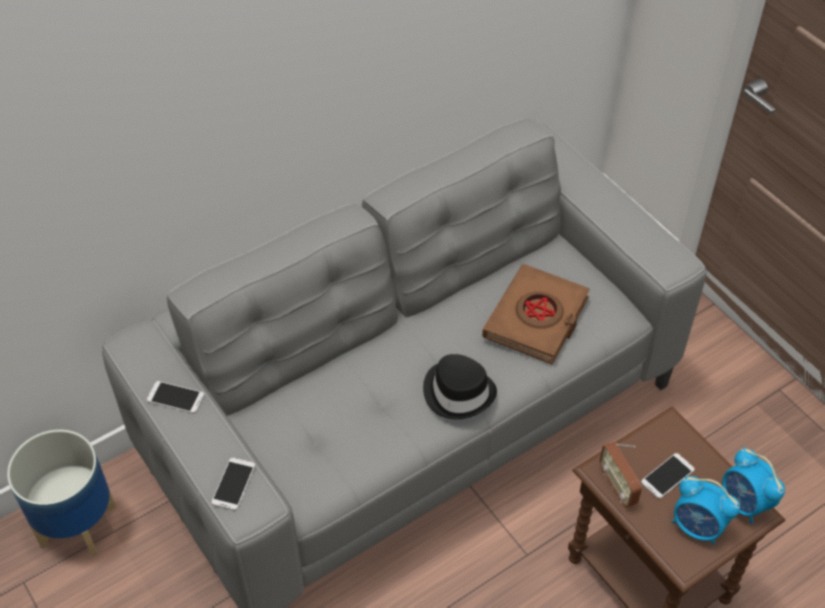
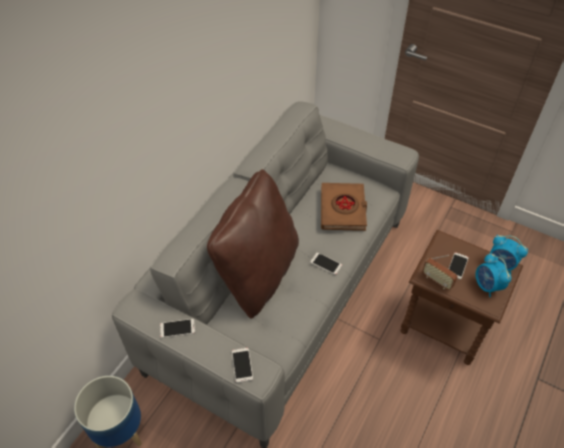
camera: 25 degrees left, 0 degrees up
(348, 369) = (258, 274): none -> brown pillow
(458, 392) = (326, 264): black hat -> phone
(697, 527) = (487, 286): alarm clock -> alarm clock turned 60 degrees clockwise

